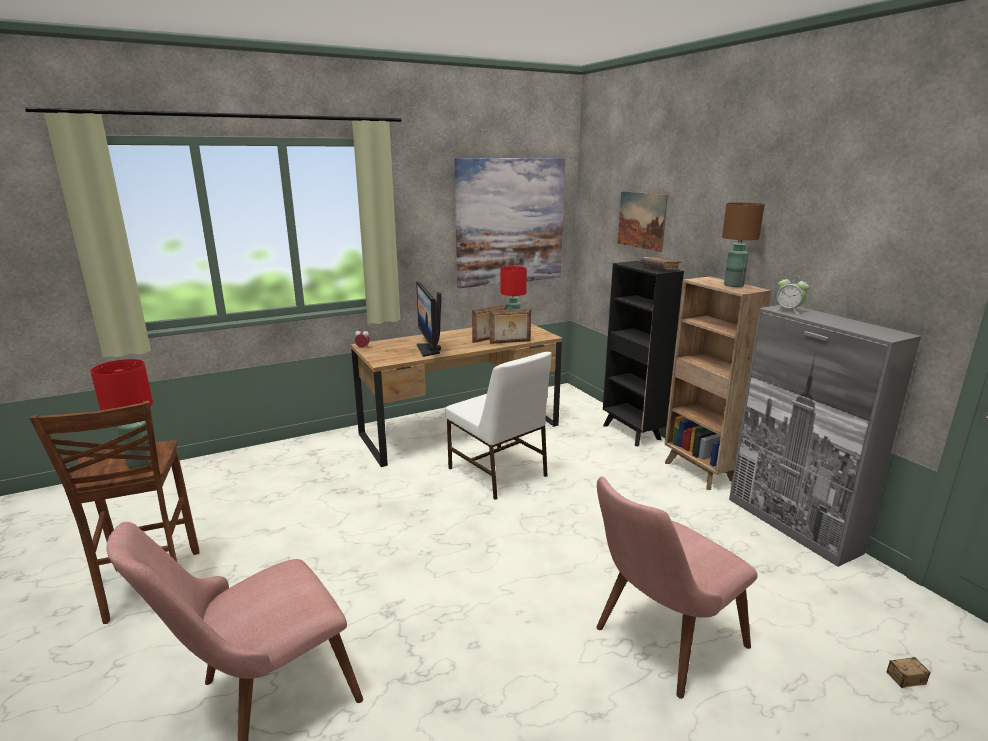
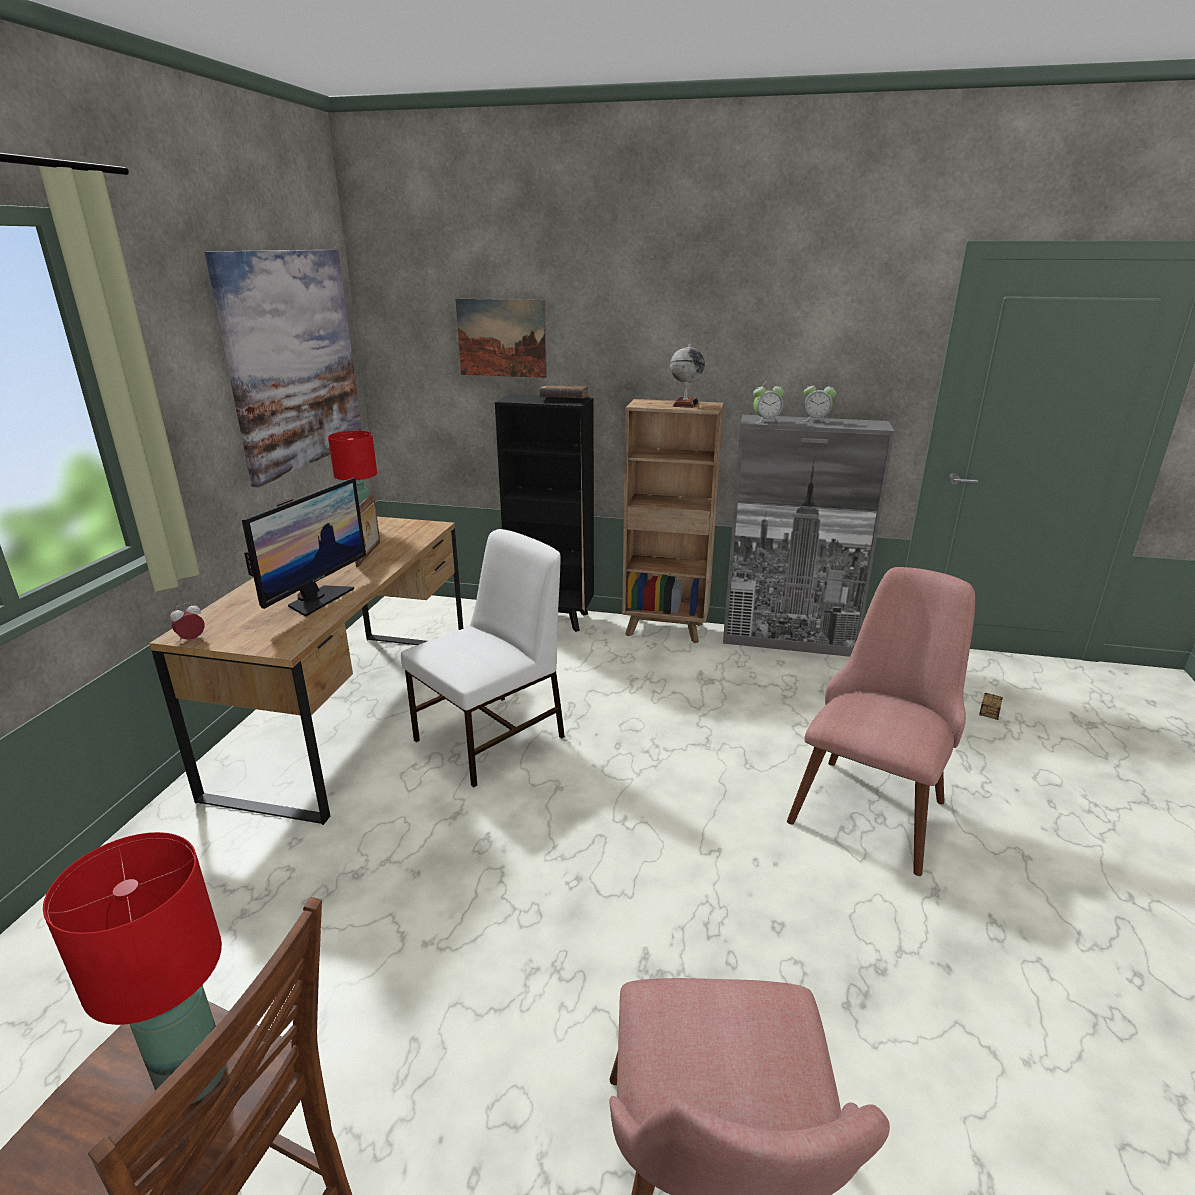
camera: 50 degrees left, 5 degrees up
(429, 349) = (316, 599): monitor -> monitor turned 90 degrees counterclockwise
(498, 473) = (492, 737): white chair -> white chair turned 45 degrees counterclockwise
(510, 342) = (407, 549): picture frame -> none
(658, 645) = (874, 800): pink chair -> pink chair turned 150 degrees counterclockwise
(734, 285) = (685, 404): brown table lamp -> globe
(838, 320) = (816, 420): none -> alarm clock

